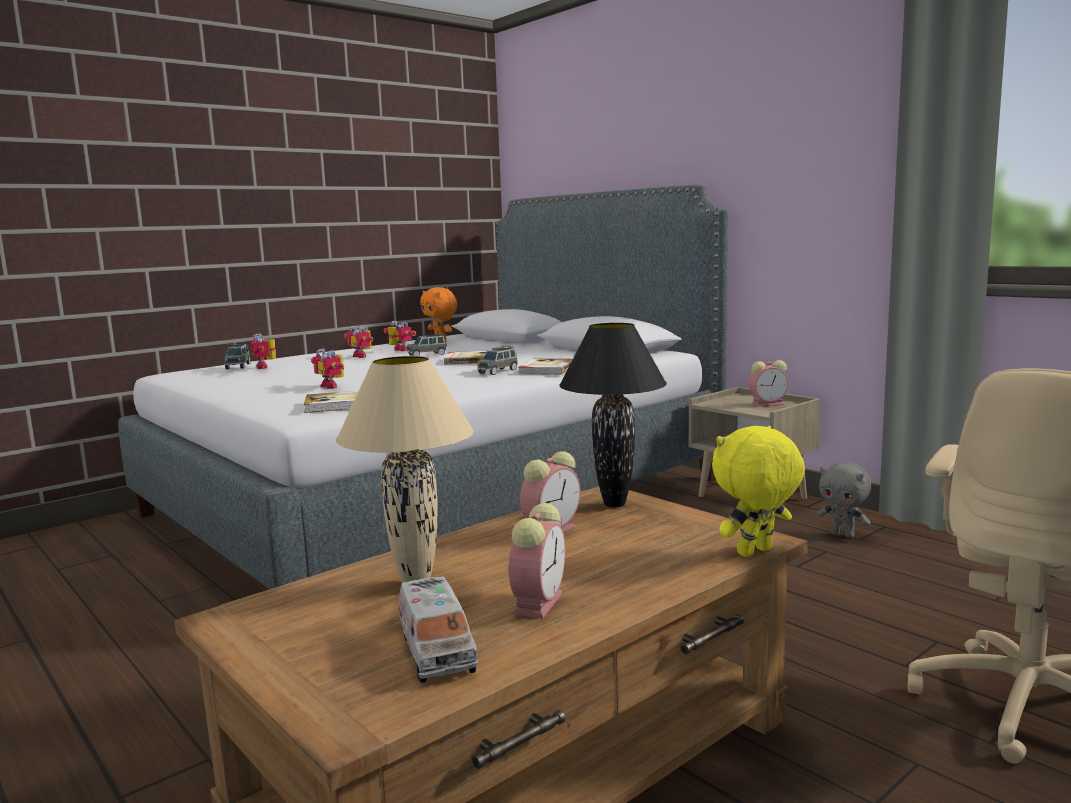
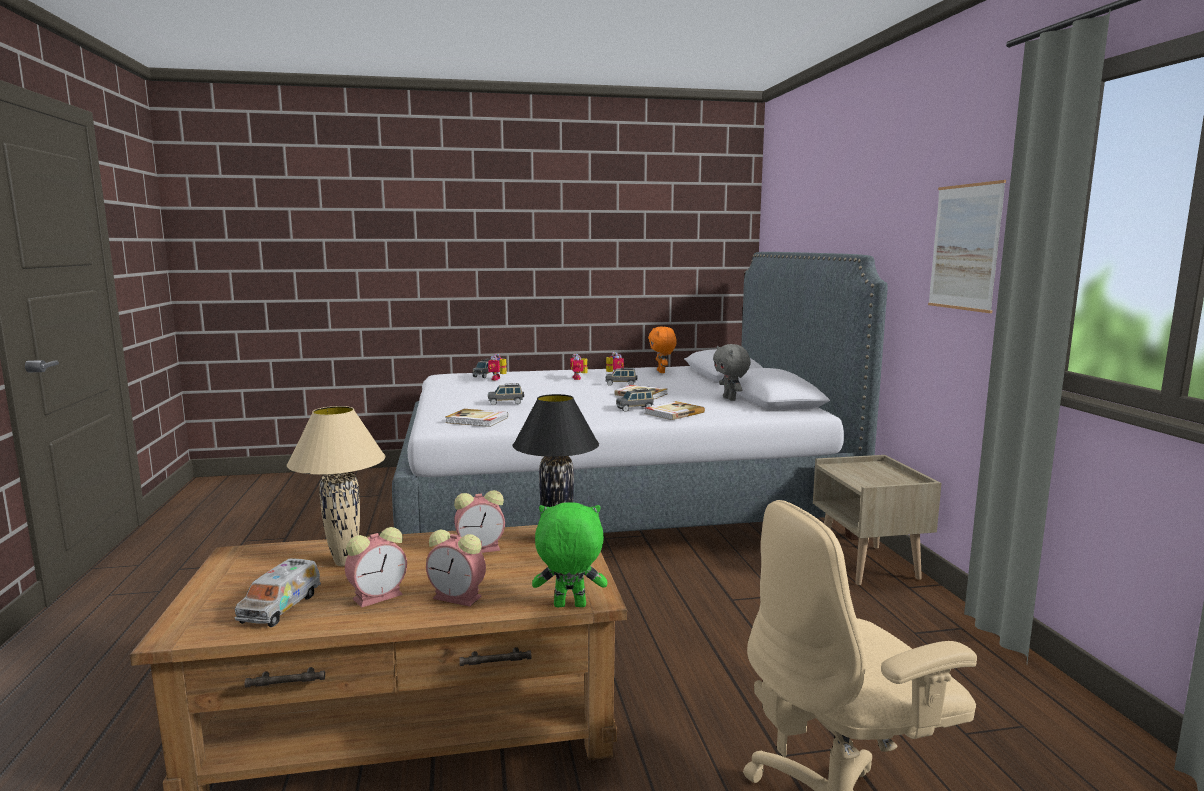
camera: 30 degrees right, 0 degrees up
(332, 386) = (506, 403): toy robot -> grey toy car
(756, 553) = (569, 606): yellow plush toy -> green plush toy
(768, 404) = (887, 478): alarm clock -> alarm clock (459, 597)
(826, 165) = (965, 247): none -> picture
(843, 535) = (904, 624): grey plush toy -> grey plush toy (730, 399)

